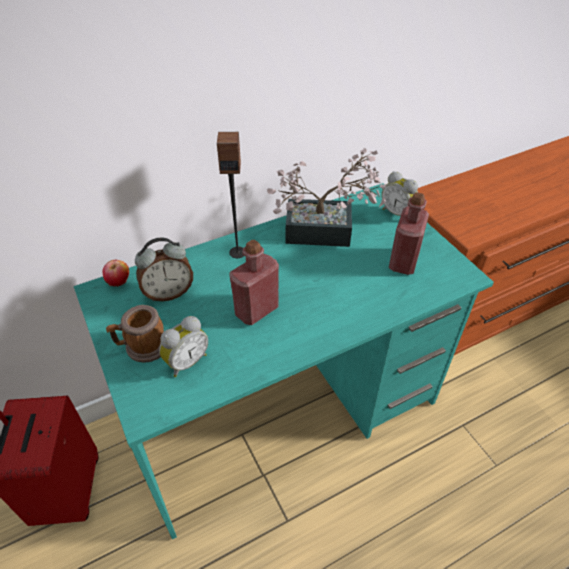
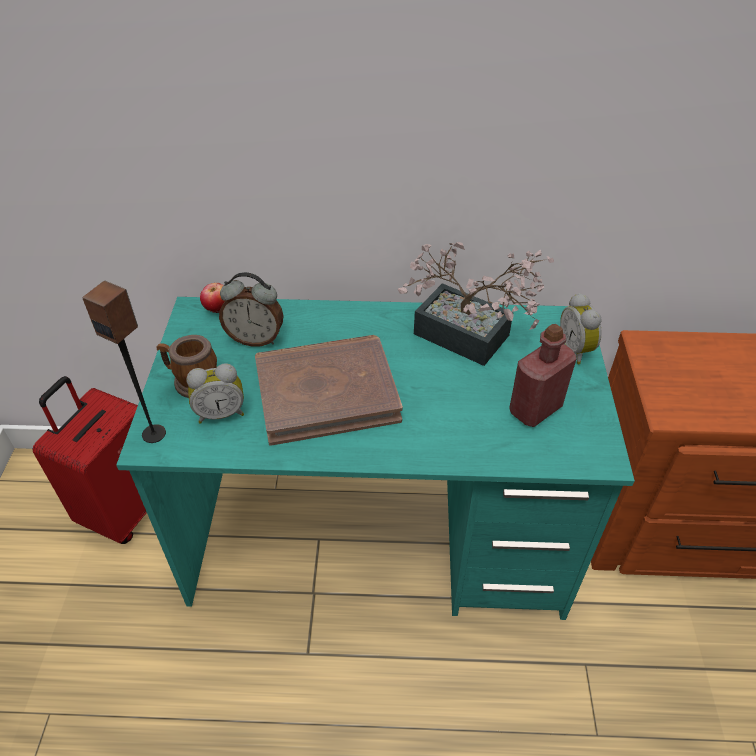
camera: 30 degrees right, 0 degrees up
(237, 252) = (355, 324): speaker -> speaker (154, 433)
(256, 310) = (326, 392): red bottle -> brown book

